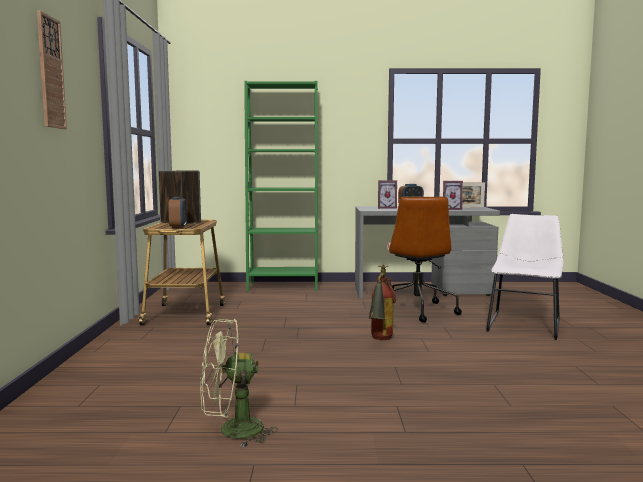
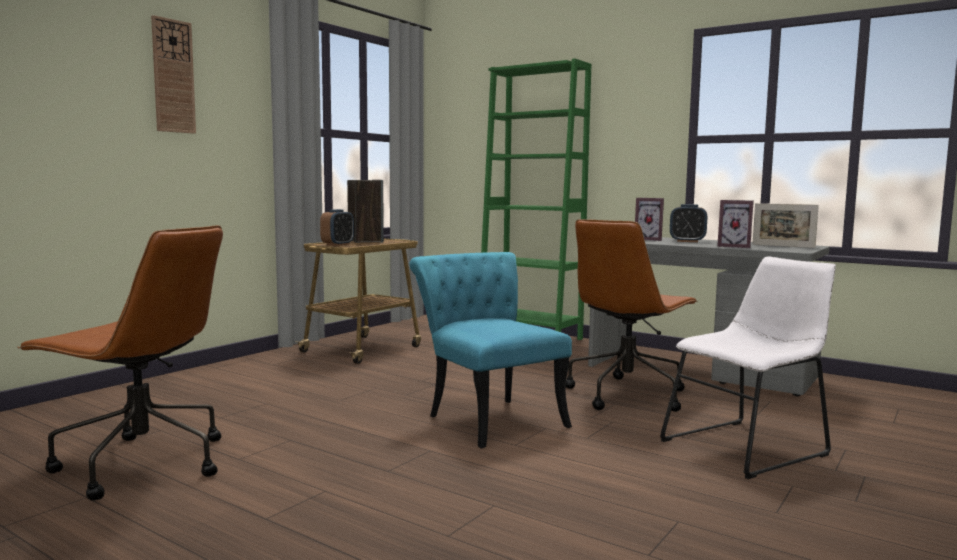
camera: 35 degrees right, 0 degrees up
(232, 431) = (140, 464): green fan -> brown office chair
(380, 340) = (488, 418): fire extinguisher -> turquoise chair

